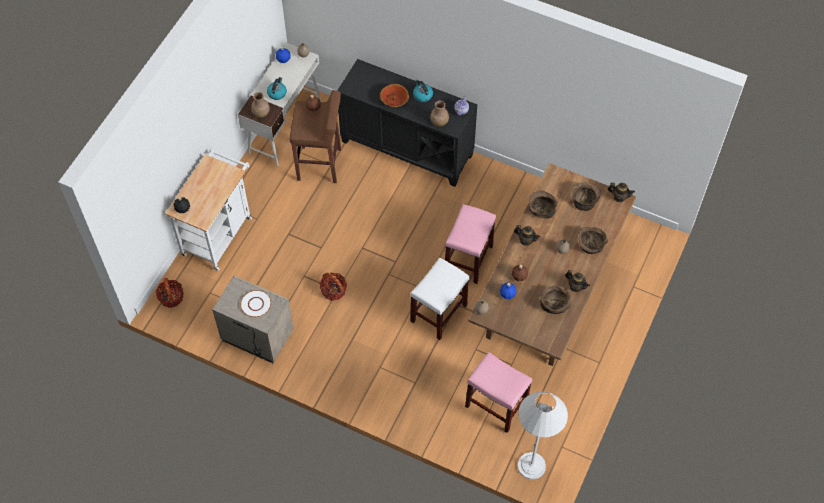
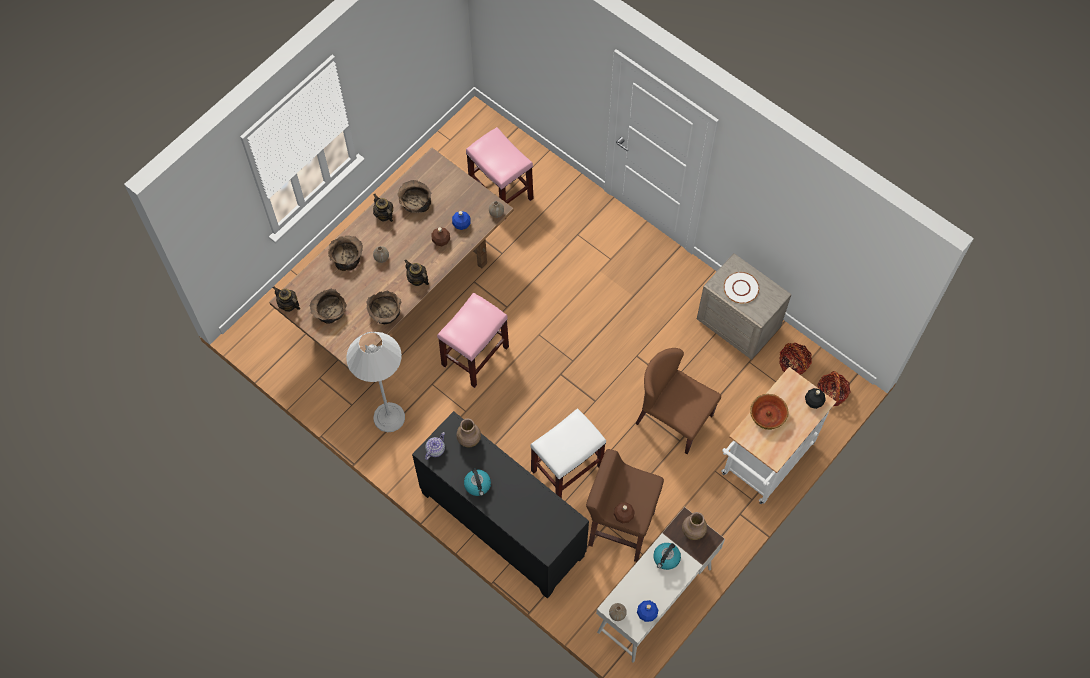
camera: 165 degrees left, 5 degrees up
(296, 249) = (673, 419): none -> brown chair
(333, 290) = (641, 356): basket -> basket (793, 363)
(394, 100) = (516, 486): bowl -> bowl (767, 415)
(438, 313) = (529, 302): white stool -> white stool (566, 469)
(531, 466) = (486, 130): white floor lamp -> white floor lamp (389, 417)

